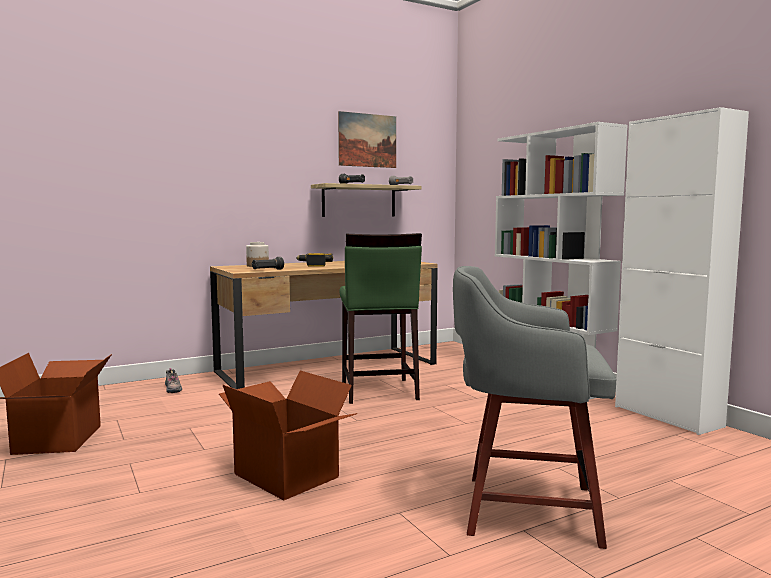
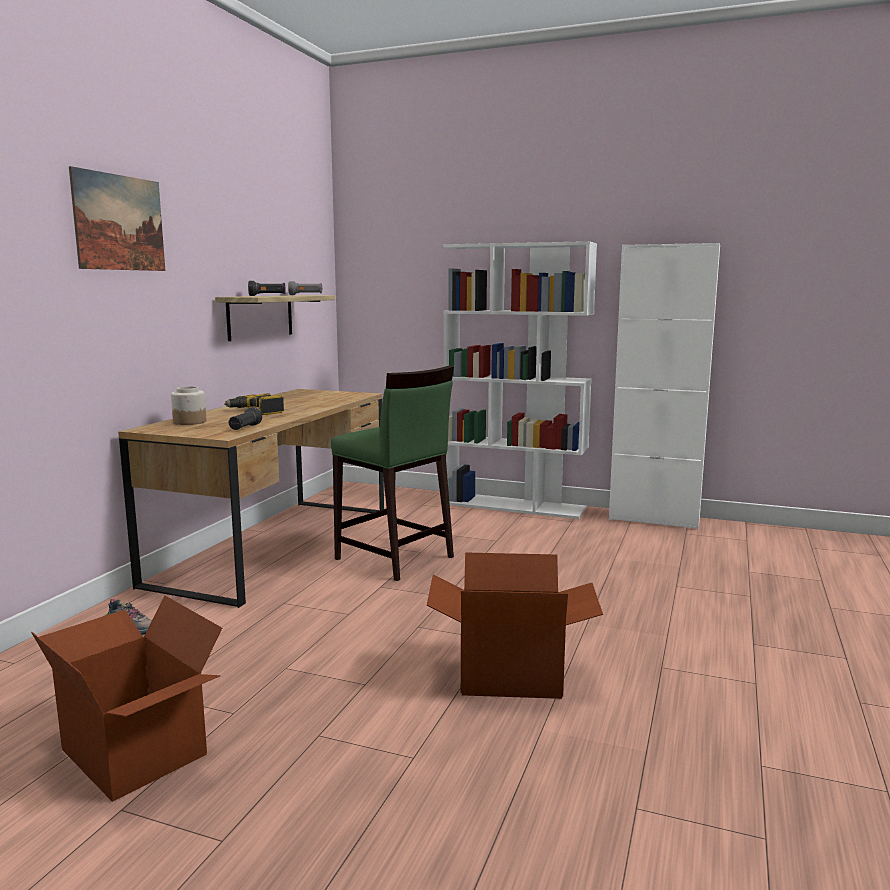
camera: 40 degrees left, 5 degrees up
(367, 140) = (264, 233): picture -> picture (119, 223)
(525, 508) = (723, 627): grey stool -> none

